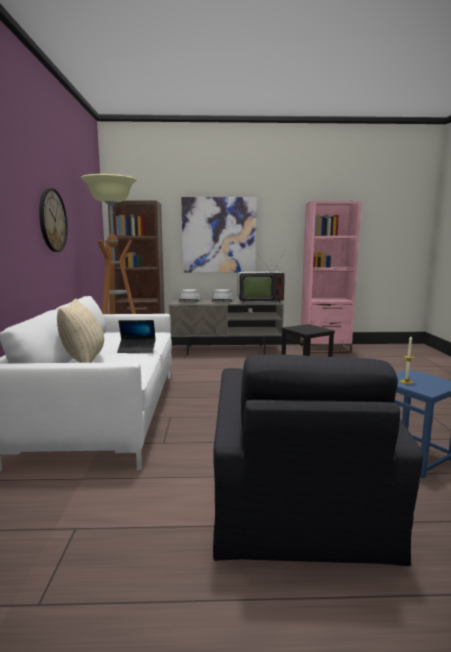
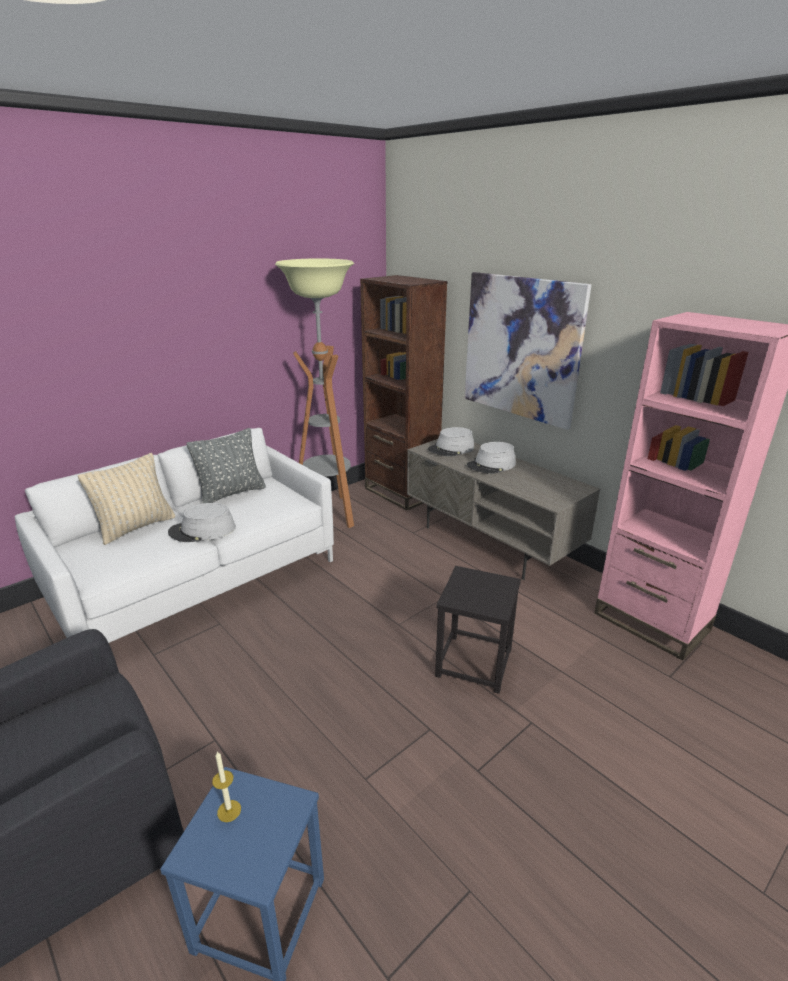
camera: 50 degrees right, 15 degrees up
(52, 220) = (204, 335): wall clock -> none
(105, 339) = (231, 493): none -> grey pillow
(137, 350) = (202, 530): laptop -> grey hat
(259, 301) = (539, 488): television -> none

